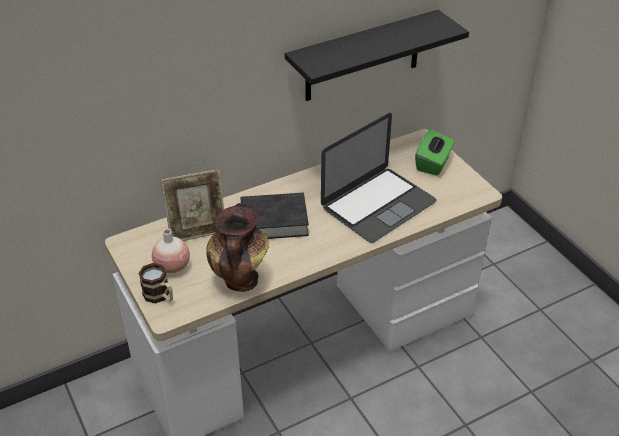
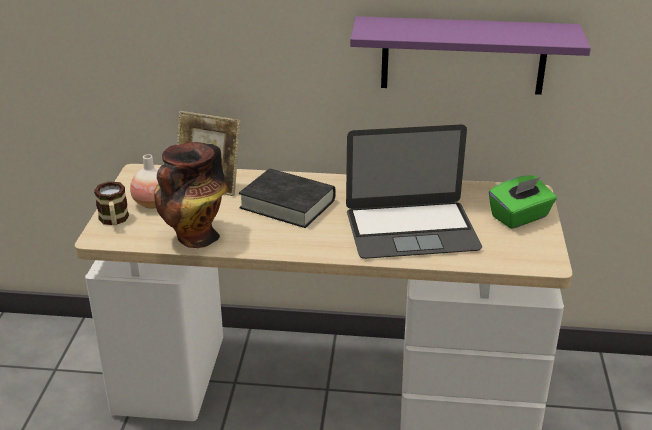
camera: 35 degrees right, 10 degrees down
(362, 57) = (463, 55): black shelf -> purple shelf

